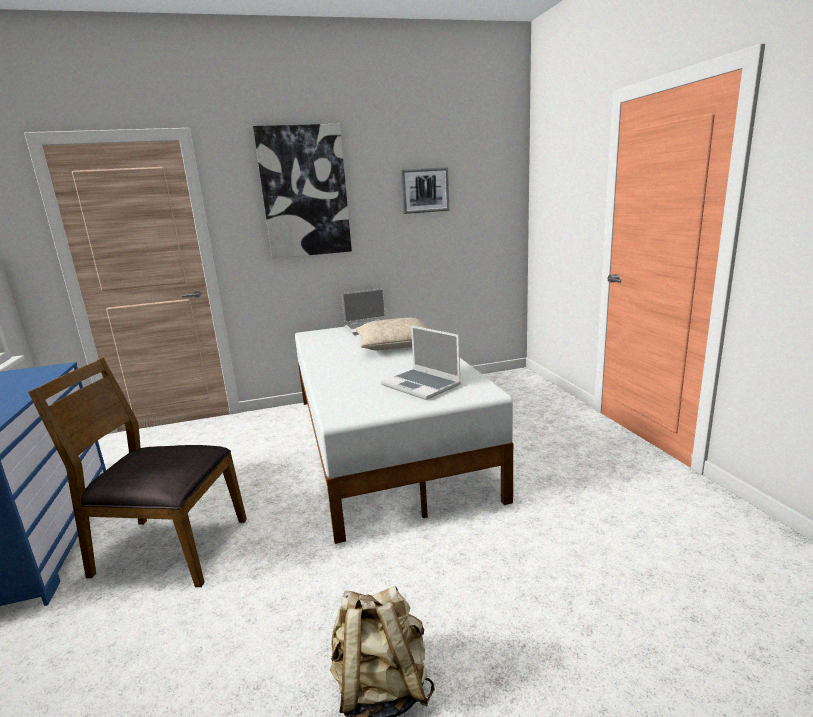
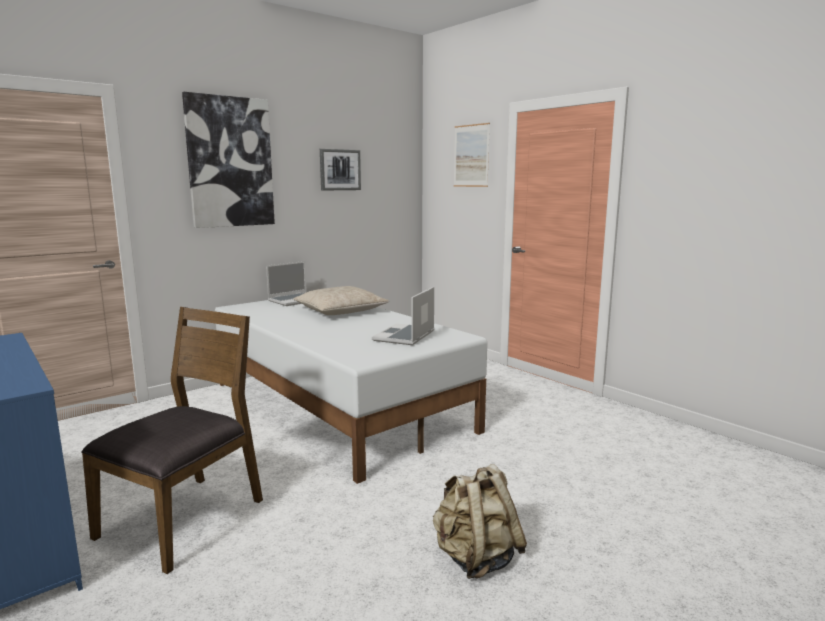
camera: 25 degrees left, 5 degrees down
(169, 548) = (184, 518): brown chair -> brown chair turned 135 degrees clockwise
(422, 385) = (404, 336): laptop -> laptop turned 90 degrees clockwise
(572, 163) = (471, 156): none -> picture

